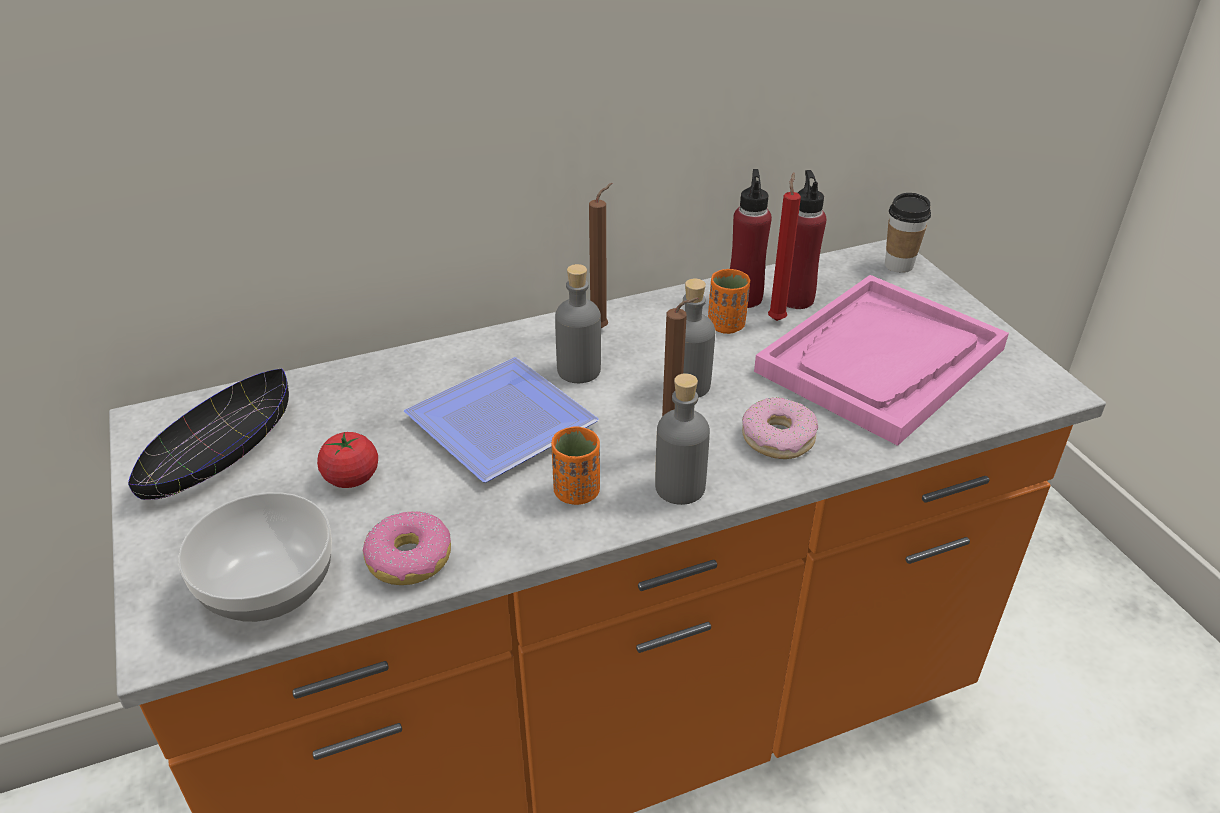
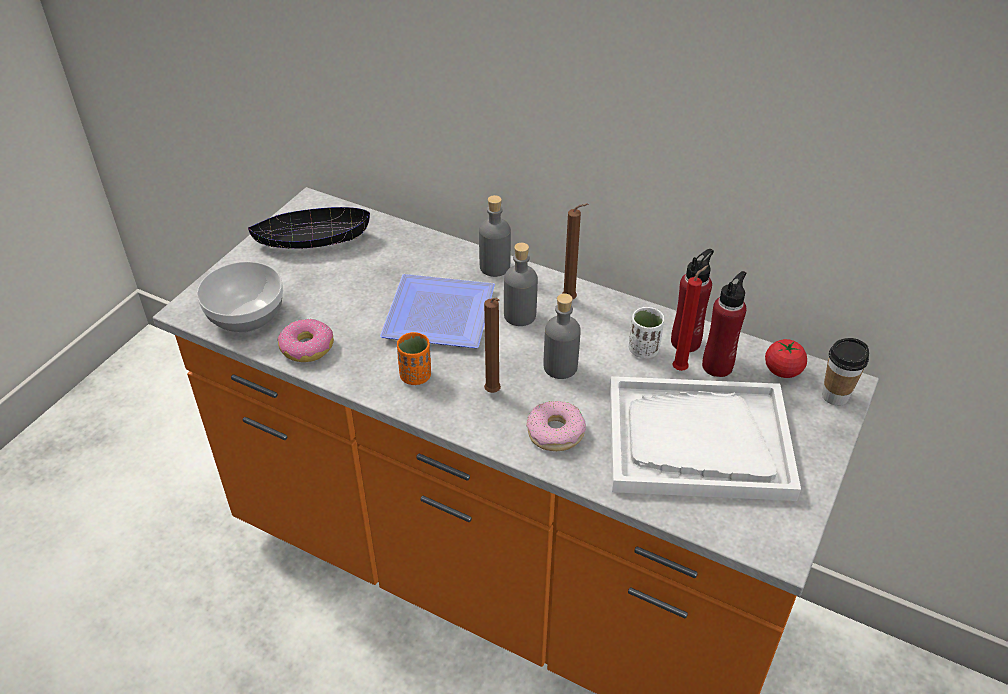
camera: 50 degrees right, 5 degrees up
(351, 478) = (341, 292): tomato -> tomato (782, 370)
(680, 487) = (463, 414): grey bottle -> grey bottle (495, 267)
(726, 325) = (643, 350): orange cup -> white cup
(880, 361) = (697, 441): pink tray -> white tray

